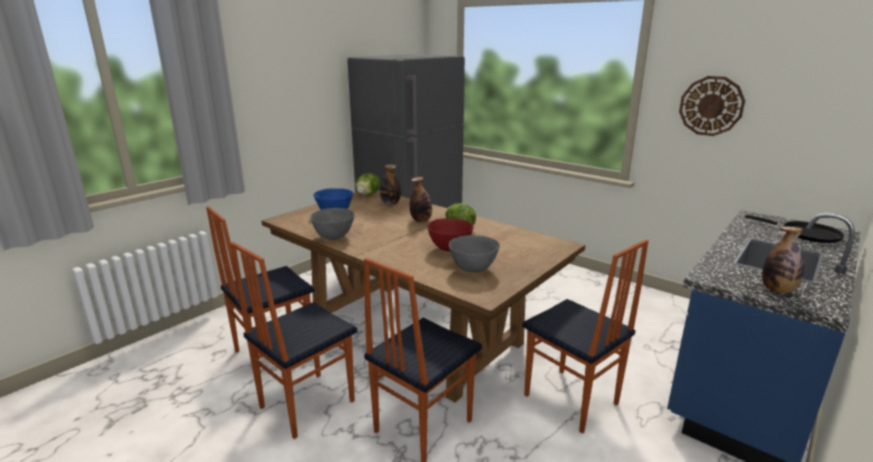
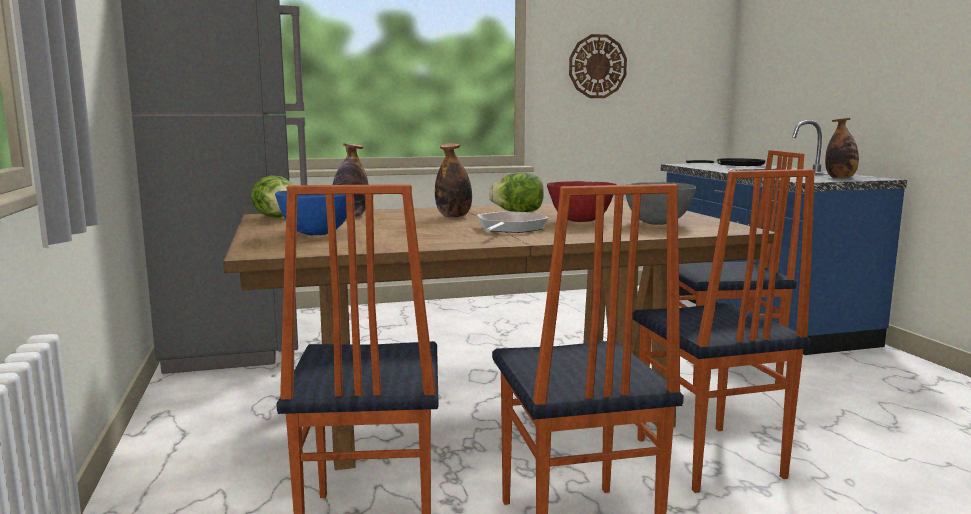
camera: 55 degrees left, 10 degrees down
(333, 237) = (427, 243): grey bowl -> none
(398, 241) = (509, 229): none -> frying pan

